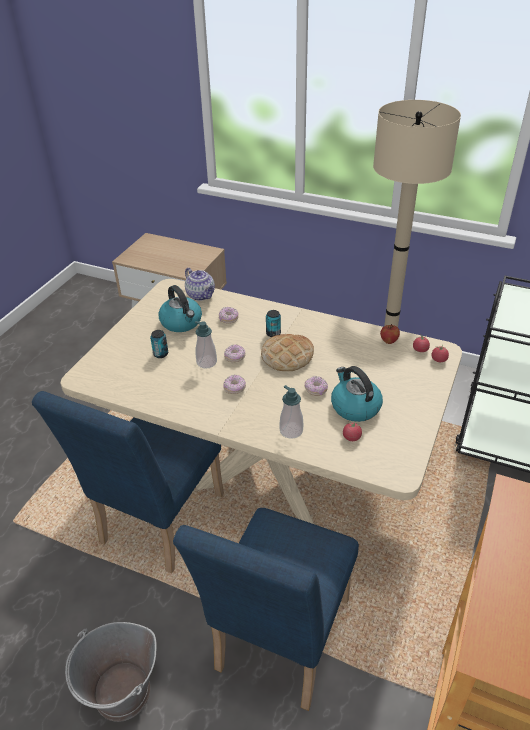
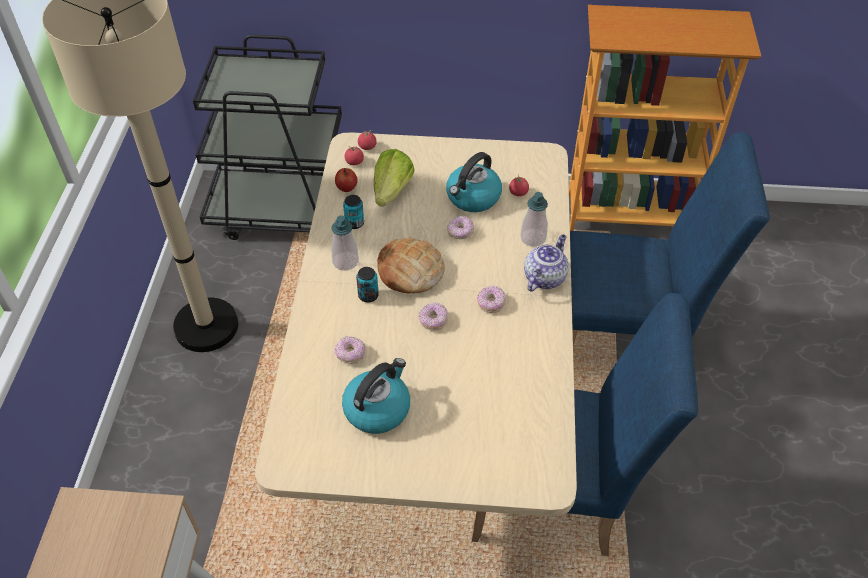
camera: 110 degrees left, 10 degrees up
(123, 693) = (741, 448): grey bucket -> none
(160, 354) = (458, 406): can -> can (354, 223)
(201, 295) = (298, 409): teapot -> teapot (544, 277)
(206, 362) = (455, 347): soap dispenser -> soap dispenser (345, 262)
(378, 363) = (392, 191): none -> lettuce

